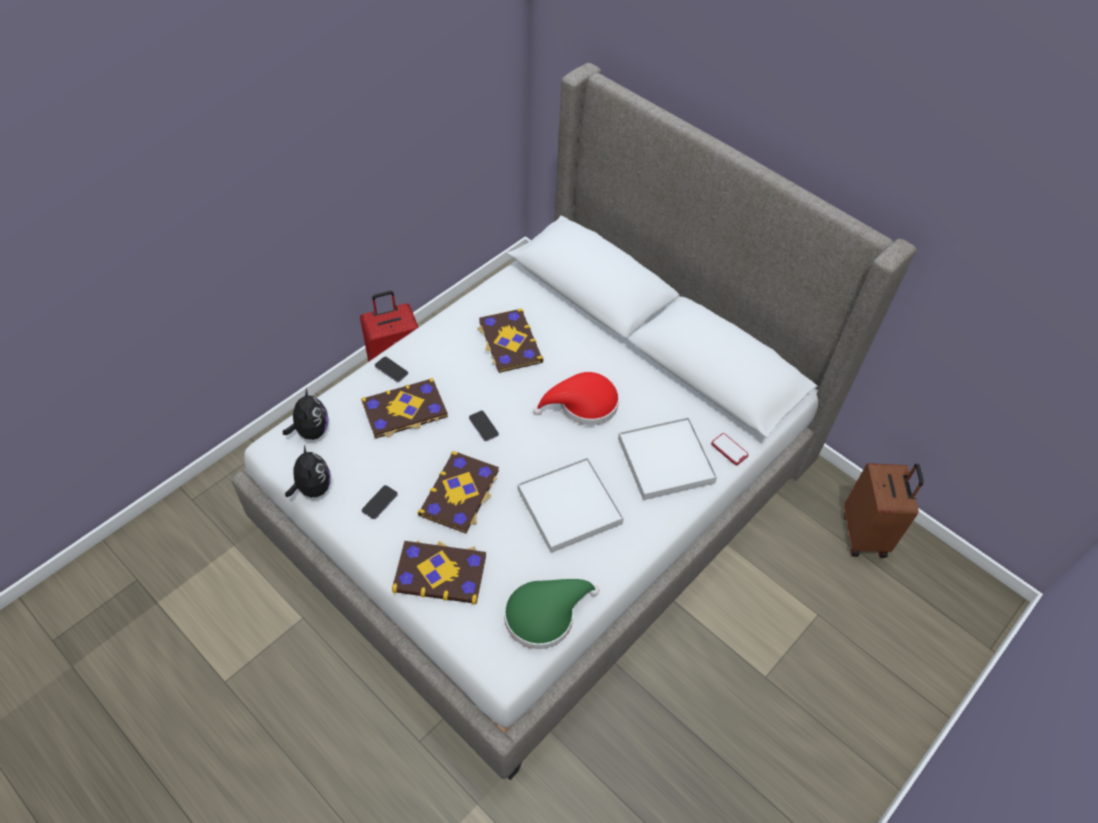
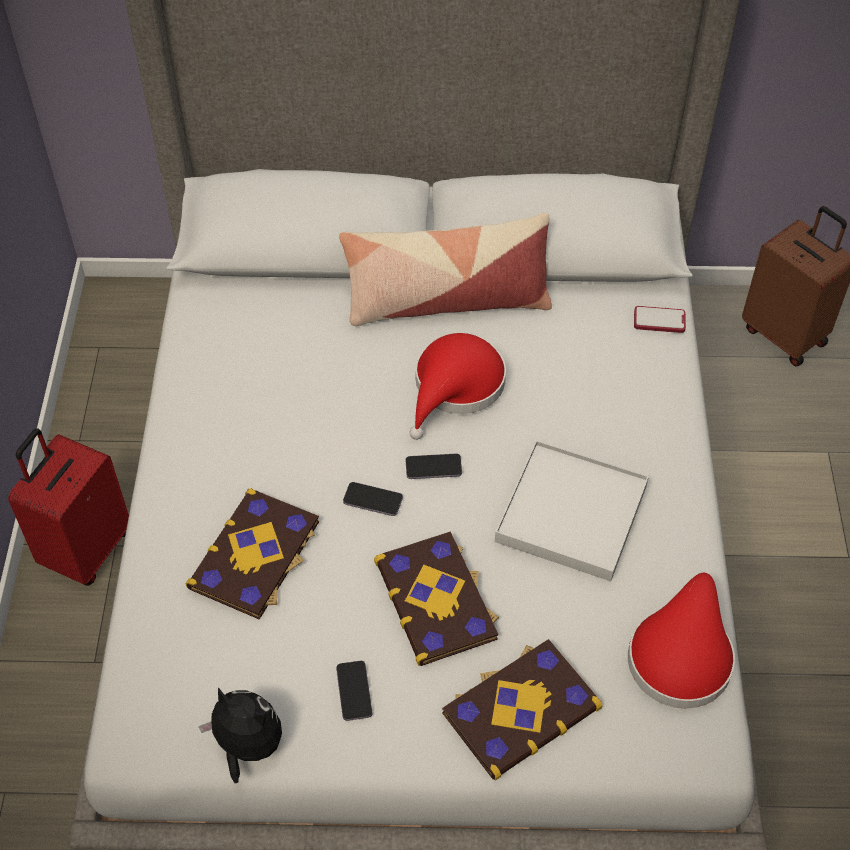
camera: 40 degrees left, 0 degrees up
(311, 431) = (161, 679): plush toy -> none
(391, 370) = (176, 521): phone -> phone (433, 467)
(509, 342) = (286, 378): book -> none
(544, 614) = (681, 653): green hat -> red hat
(628, 361) = (446, 301): none -> pillow
(666, 461) = (611, 382): white tray -> none

